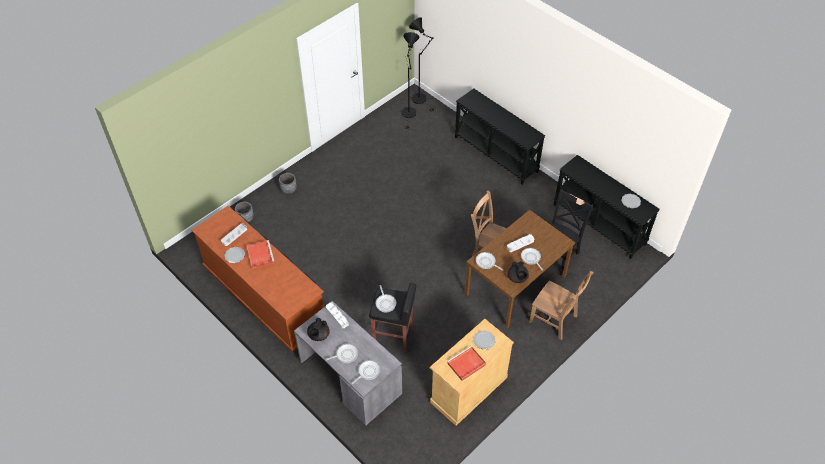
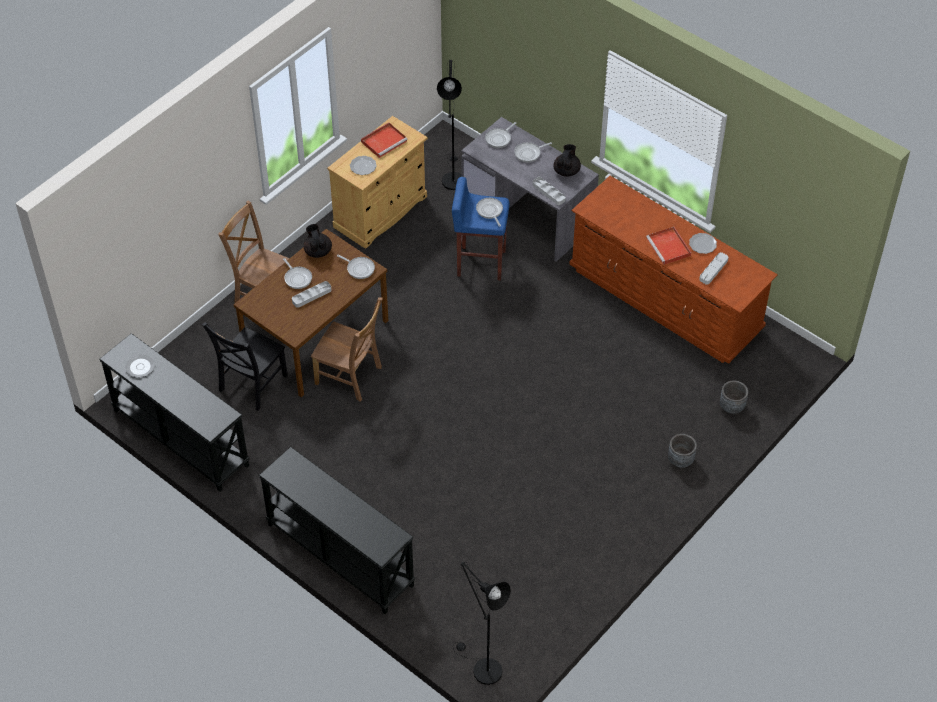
camera: 175 degrees right, 0 degrees up
(393, 336) = (480, 262): black stool -> blue stool
(409, 115) = (502, 630): black floor lamp -> black floor lamp (452, 177)

